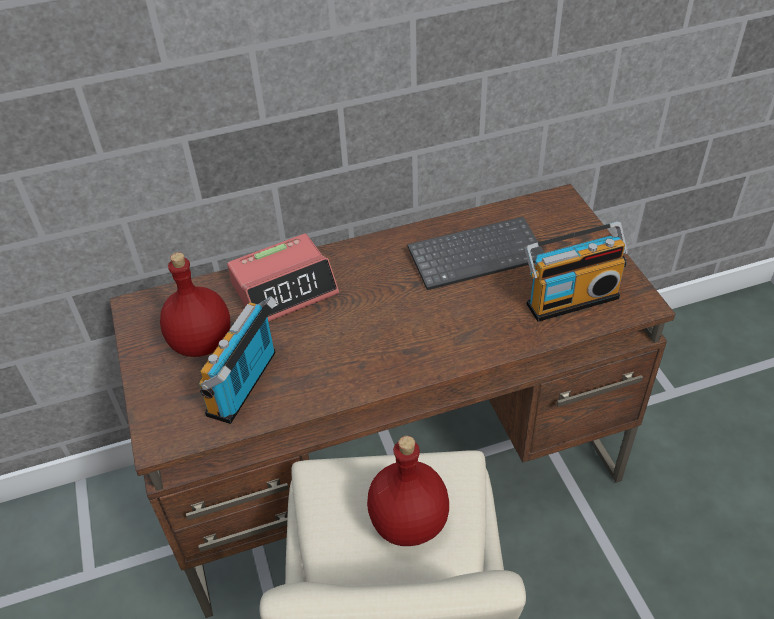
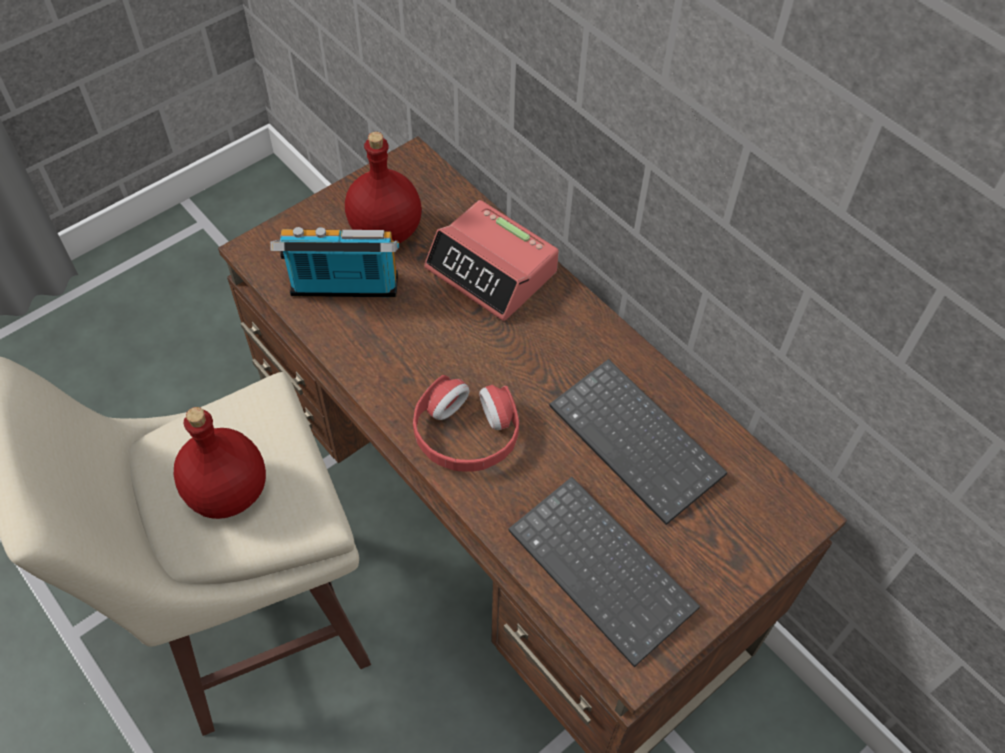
camera: 65 degrees right, 10 degrees up
(429, 342) = (466, 434): none -> red headphones
(570, 298) = (605, 570): radio -> keyboard

